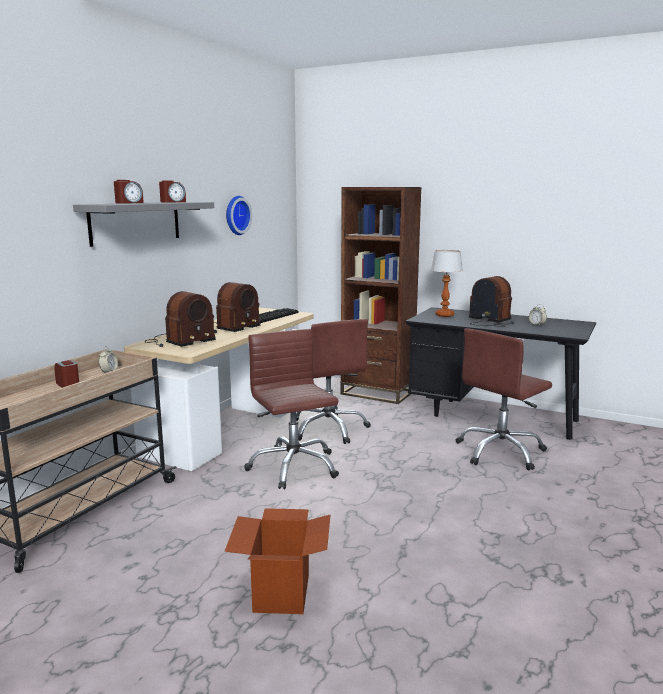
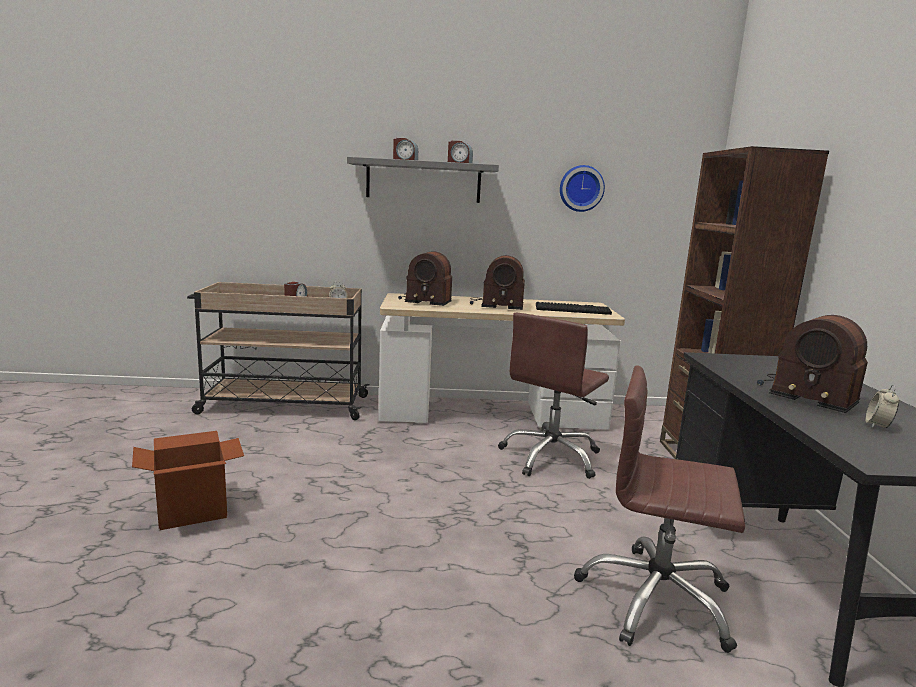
camera: 60 degrees right, 0 degrees up
(293, 467) = (435, 460): brown office chair -> none
(444, 315) = (771, 366): table lamp -> none
(490, 321) = (805, 393): radio -> radio turned 120 degrees clockwise

